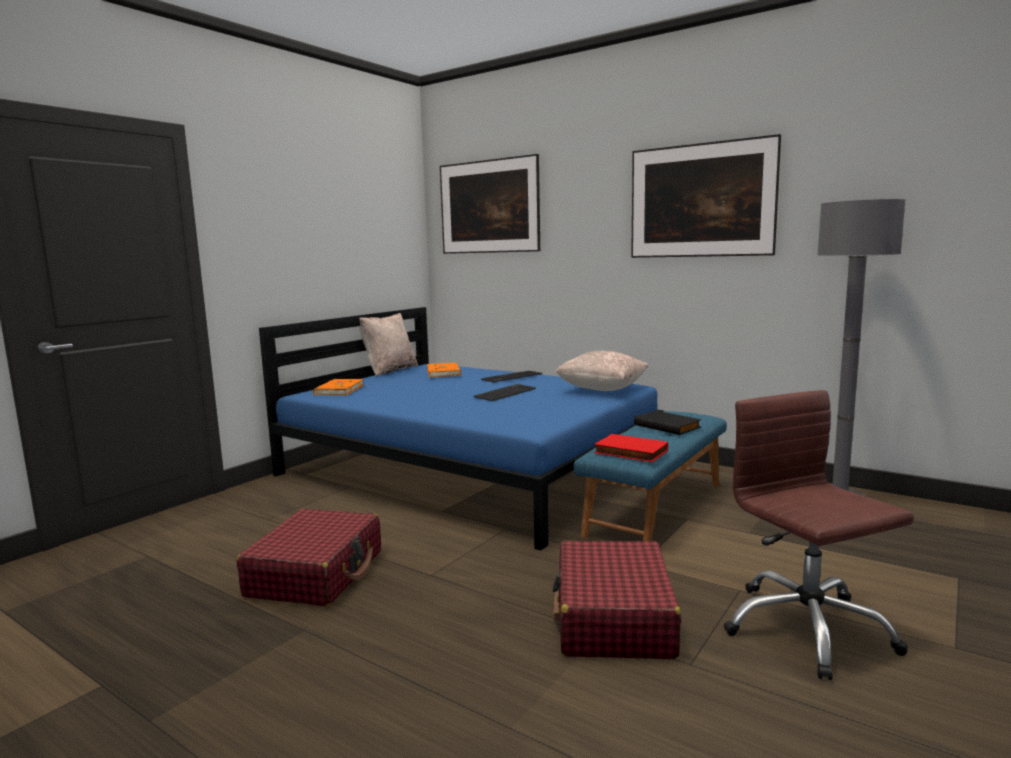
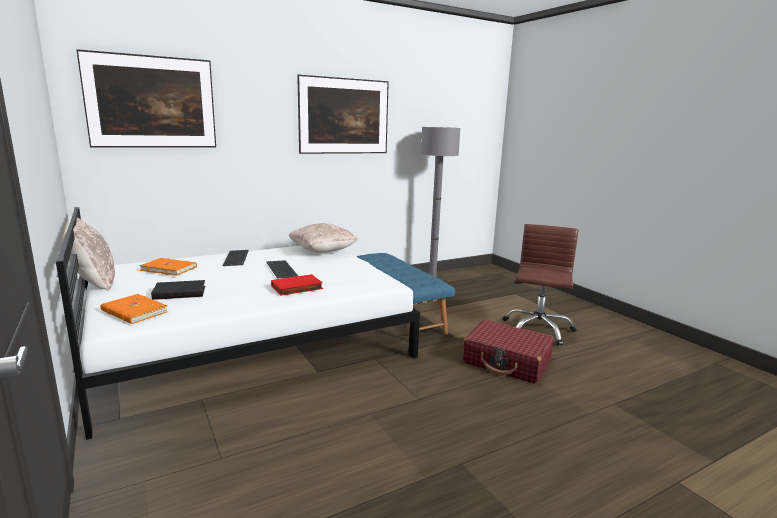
camera: 65 degrees left, 5 degrees up
(317, 573) = (374, 445): red suitcase -> none
(469, 468) = (247, 342): blue bed -> white bed
(629, 452) = (427, 281): red book -> red book (297, 288)
(668, 426) = (391, 263): black book -> black book (180, 292)
(806, 628) = (537, 329): brown office chair -> brown office chair turned 105 degrees clockwise

